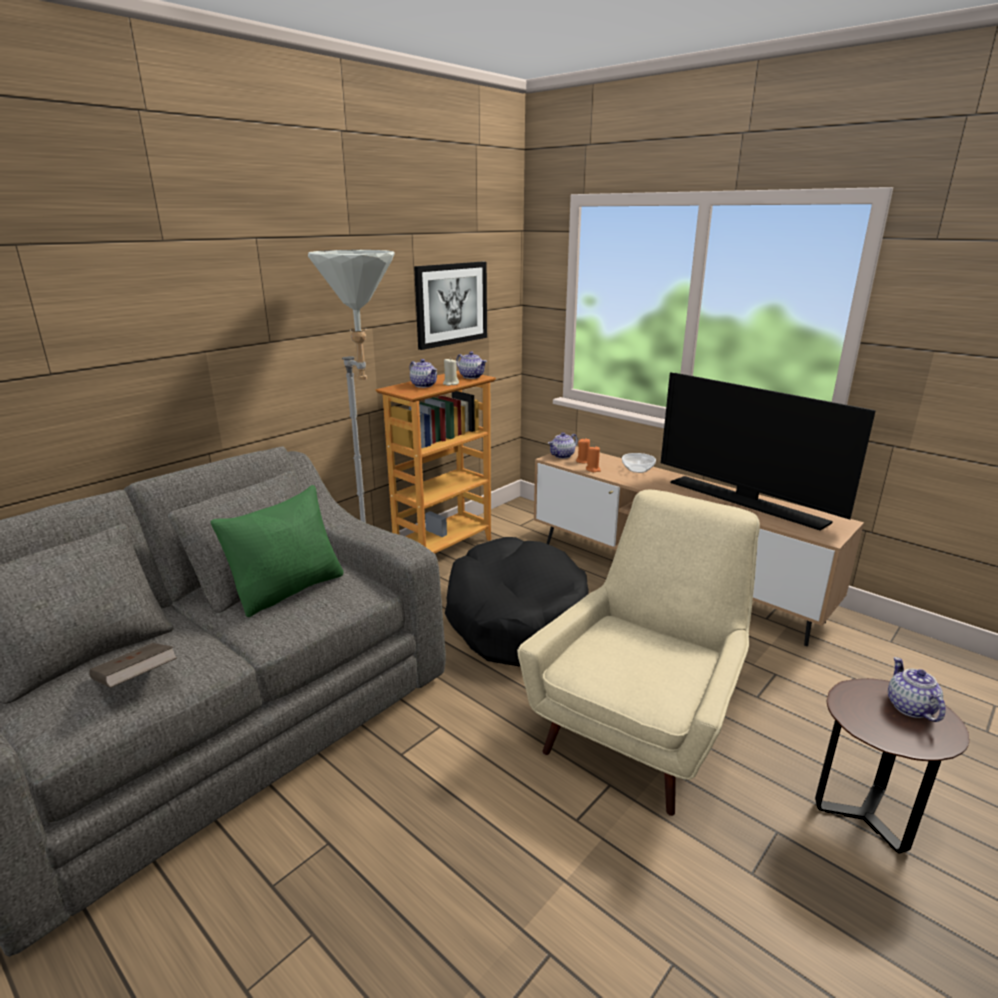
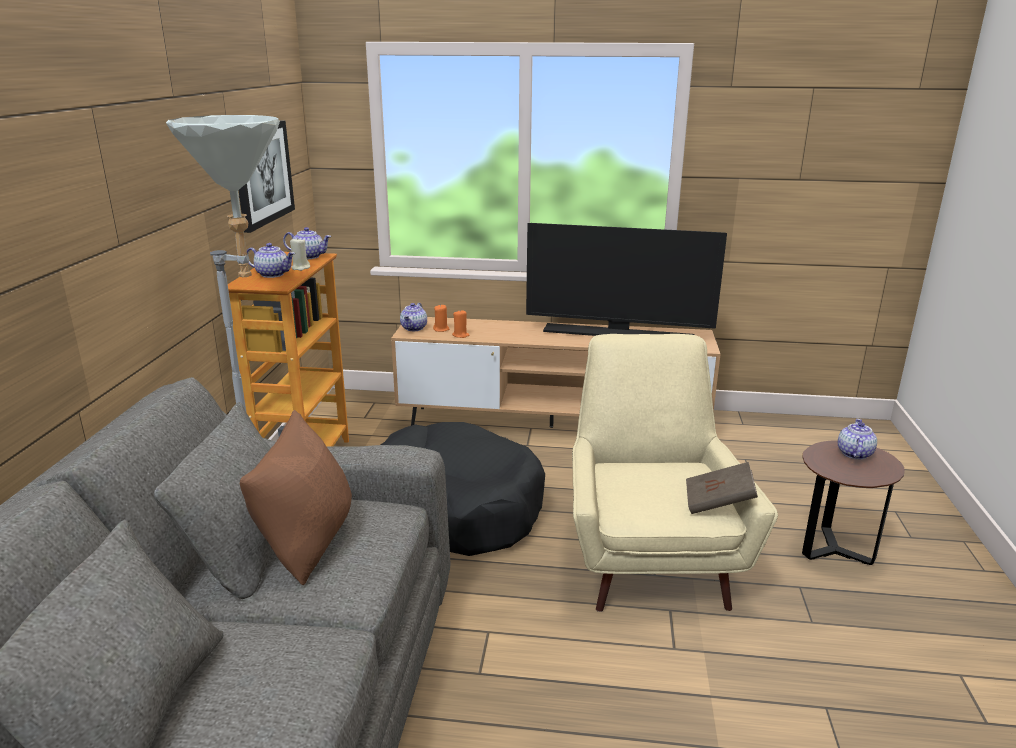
camera: 35 degrees left, 0 degrees up
(136, 682) = (271, 700): brown book -> brown book (718, 503)
(289, 590) = (307, 542): green pillow -> brown pillow
(637, 469) = (499, 326): bowl -> none
(909, 707) = (854, 453): teapot -> teapot turned 60 degrees clockwise

